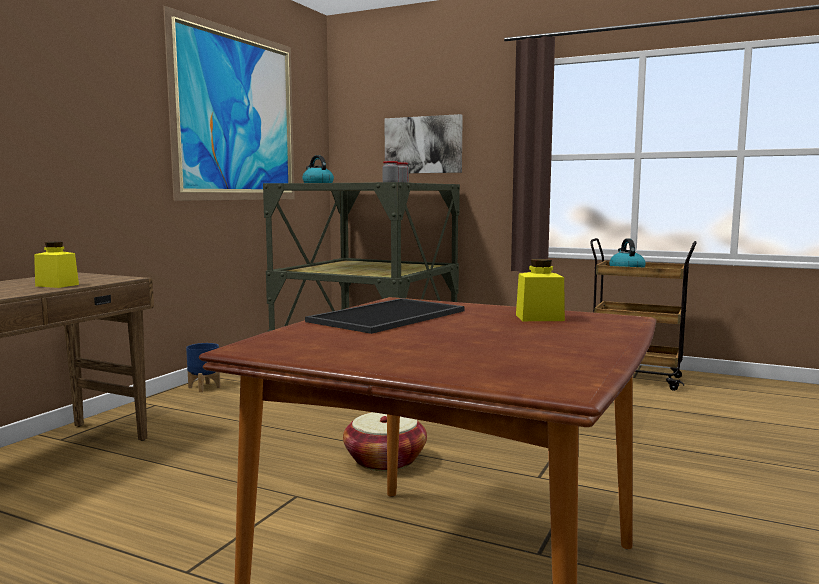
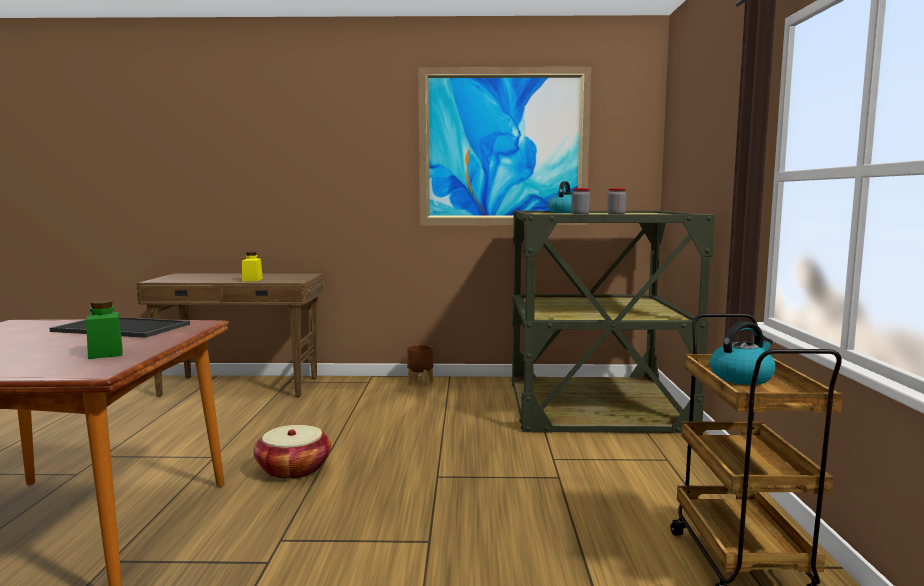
camera: 65 degrees right, 0 degrees up
(204, 387) = (420, 382): blue planter -> brown planter
(423, 145) = (702, 161): picture -> none
(539, 318) = (105, 353): yellow jar -> green jar

